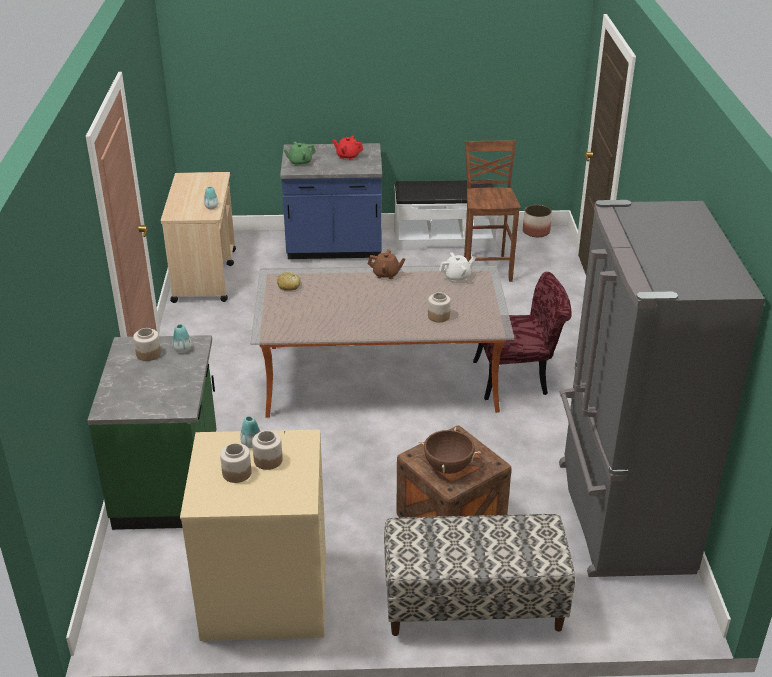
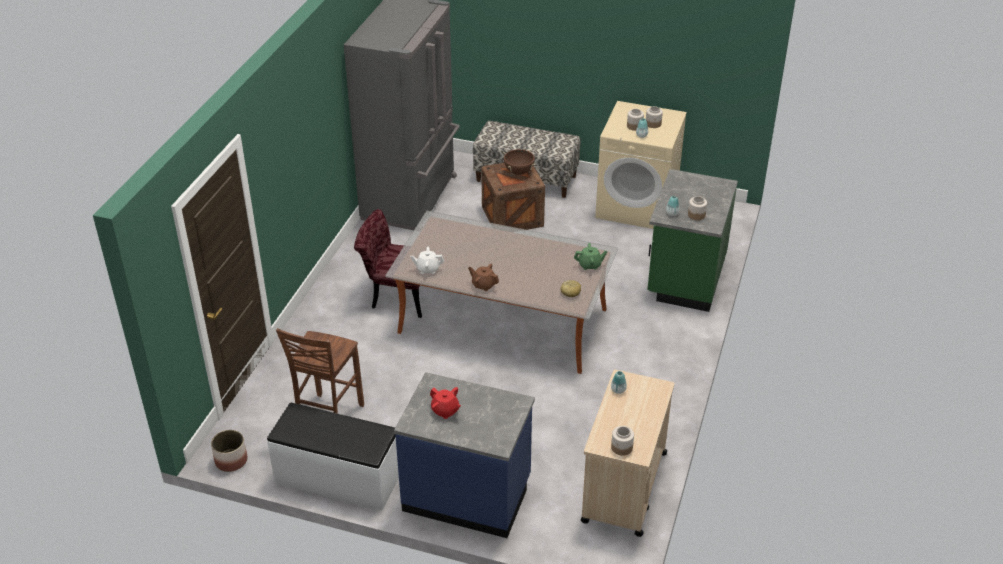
camera: 160 degrees left, 5 degrees up
(300, 162) = (504, 413): green teapot -> green teapot (590, 265)
(438, 316) = (467, 237): jar -> jar (622, 448)

